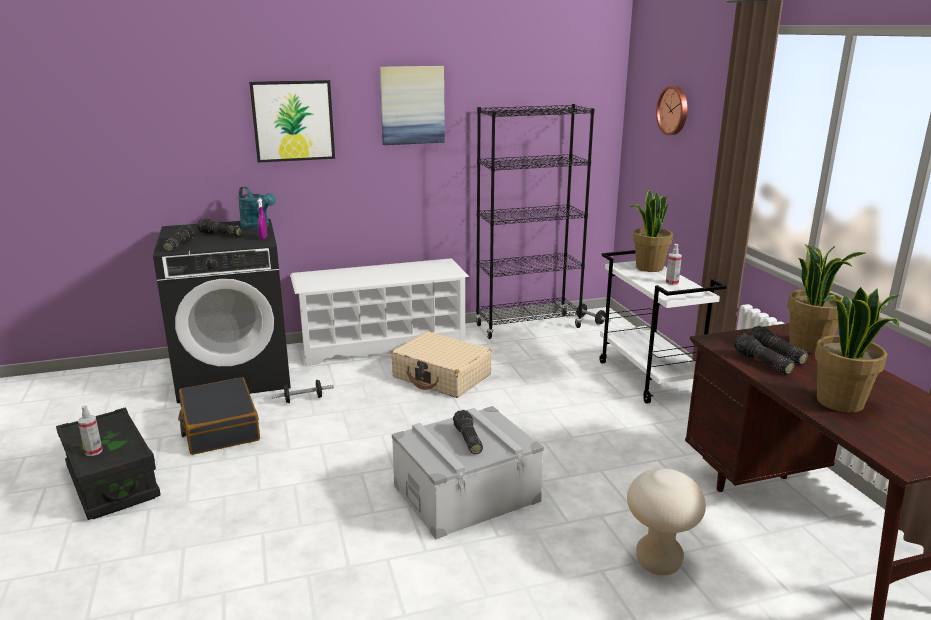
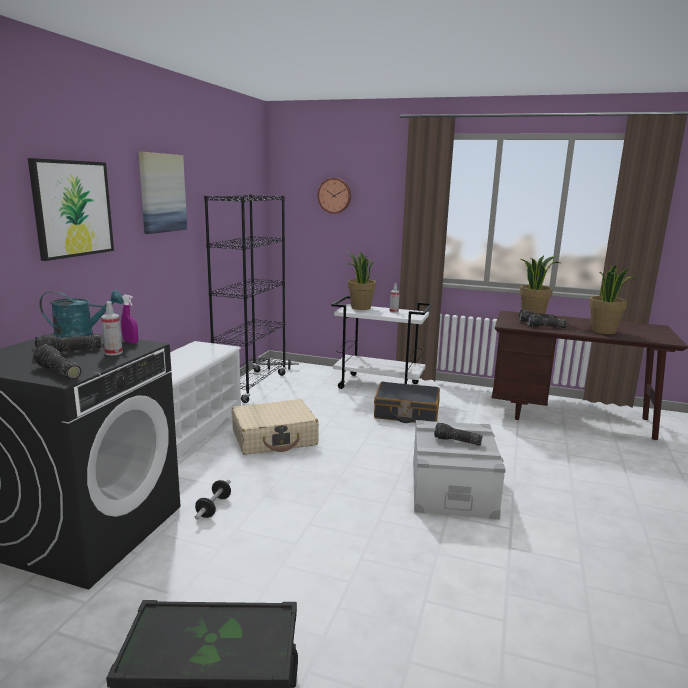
camera: 55 degrees left, 5 degrees down
(93, 451) = (227, 653): spray bottle -> spray bottle (113, 353)
(220, 427) = (196, 573): black suitcase -> black suitcase (406, 413)
(658, 563) = (573, 460): beige stool -> none

